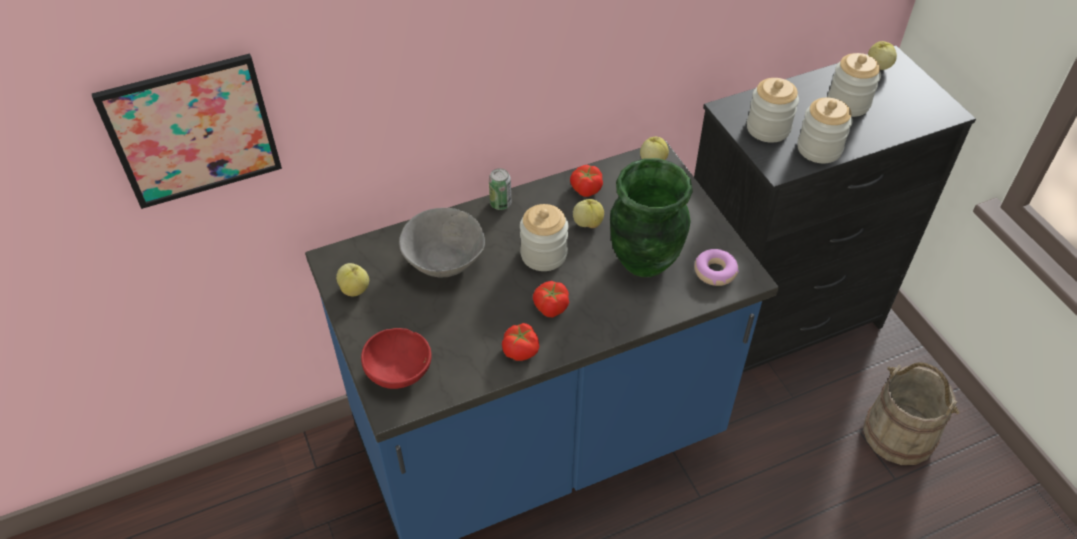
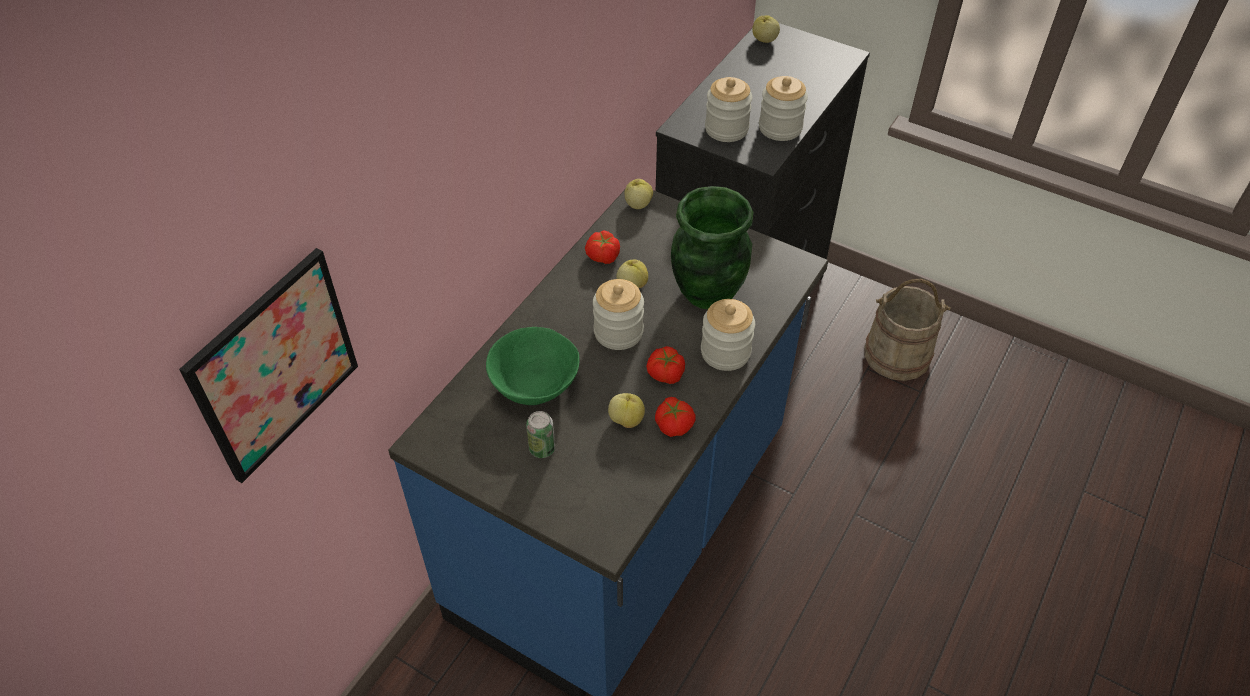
camera: 35 degrees left, 0 degrees up
(355, 289) = (473, 456): apple -> apple (626, 419)
(400, 371) = (586, 505): red bowl -> none
(443, 262) = (534, 387): grey bowl -> green bowl
(500, 203) = (538, 307): can -> can (542, 449)
(715, 272) = (771, 273): donut -> none
(848, 103) = (769, 80): jar -> jar (725, 352)

